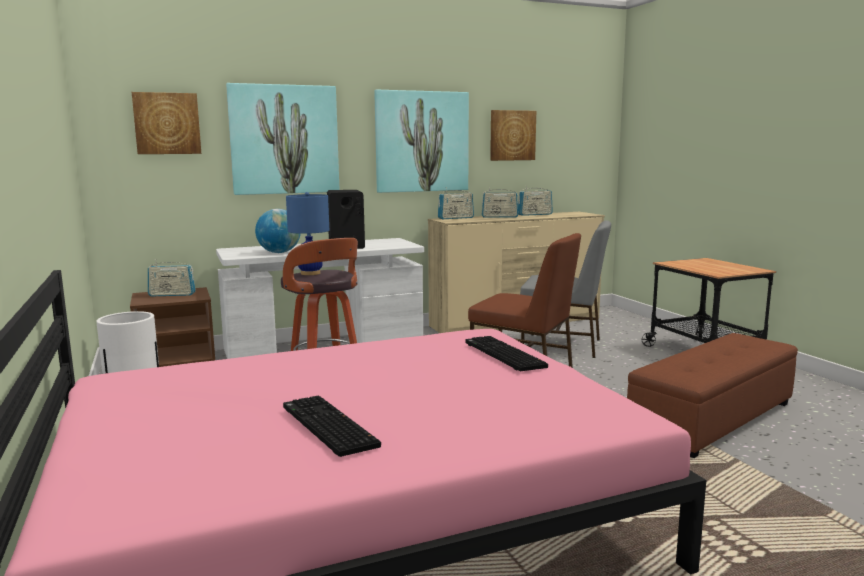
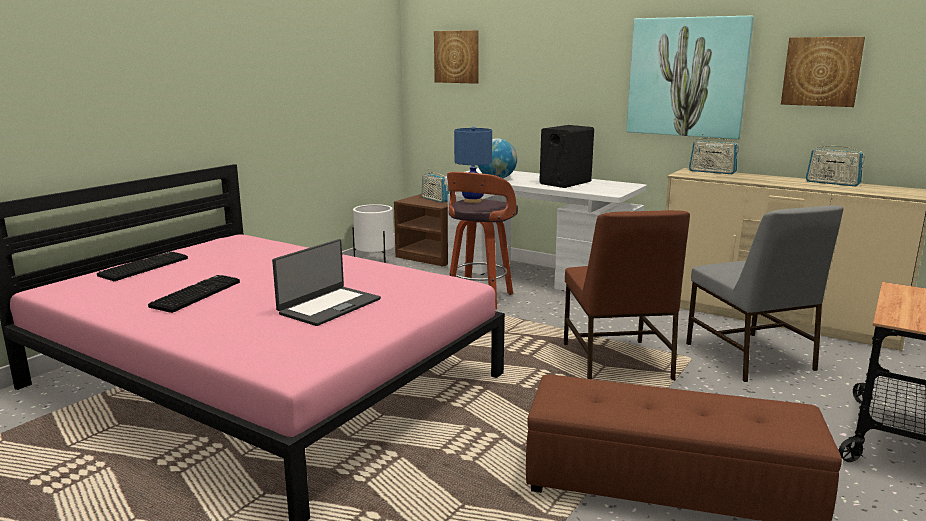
camera: 55 degrees right, 5 degrees up
(284, 140) = (544, 72): picture -> none
(471, 379) = (329, 306): none -> laptop
(499, 217) = (768, 178): radio -> none
(502, 355) = (402, 302): keyboard -> keyboard (144, 267)

